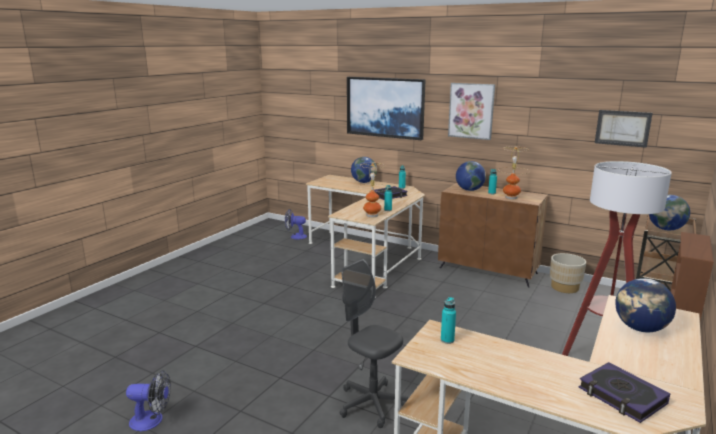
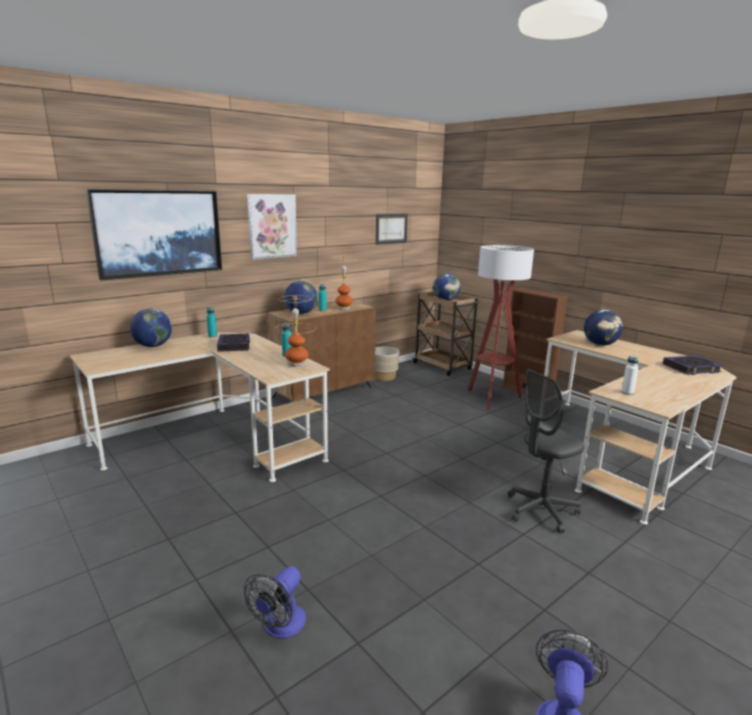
camera: 70 degrees left, 0 degrees up
(295, 236) = (55, 476): fan -> fan (280, 627)
(447, 340) = (627, 393): turquoise bottle -> white bottle

